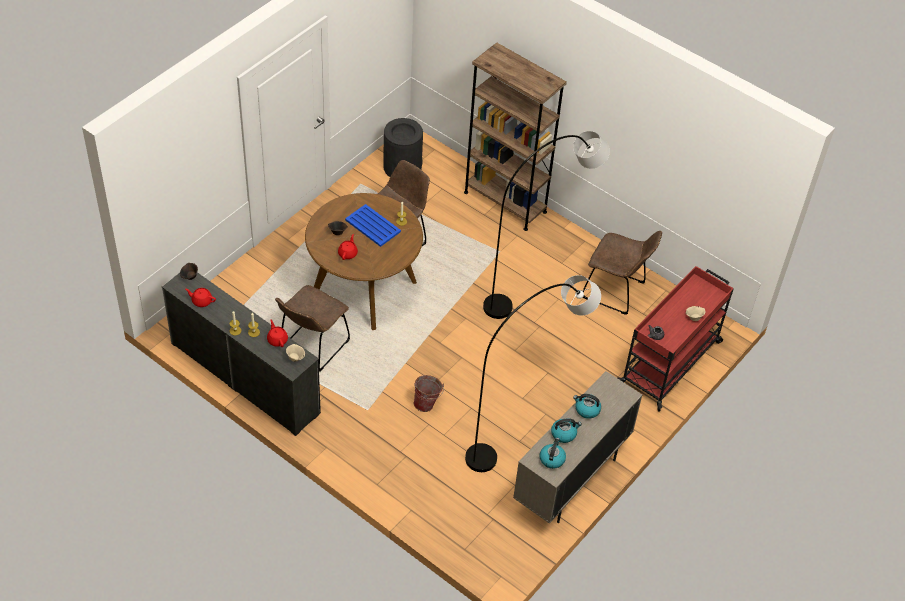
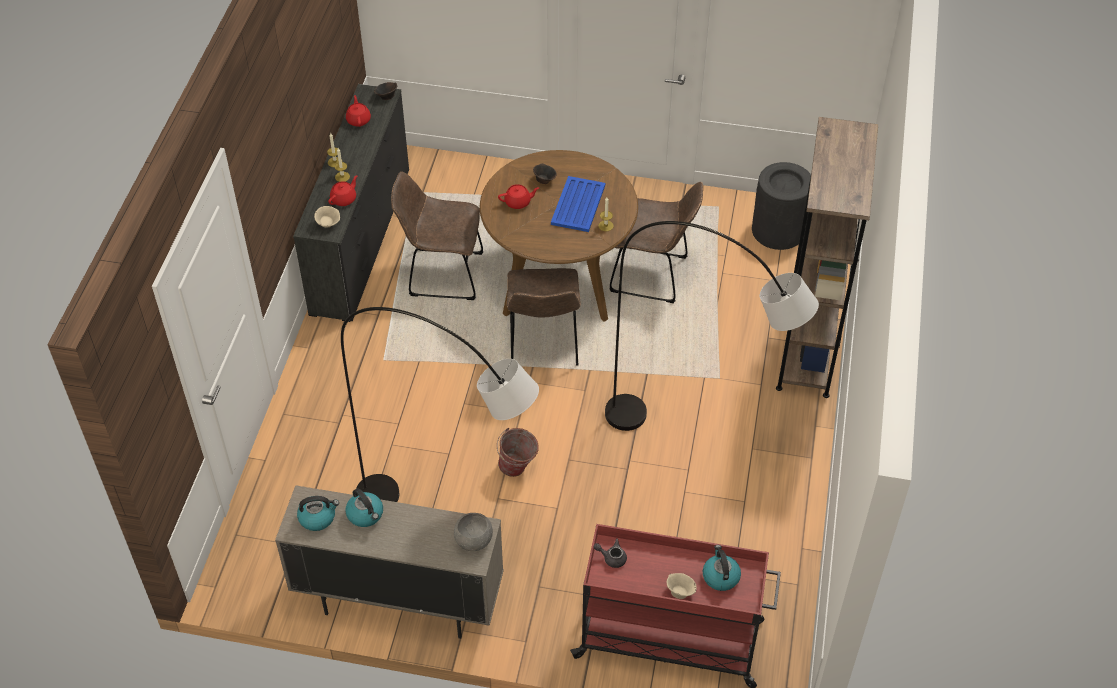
camera: 65 degrees right, 0 degrees up
(427, 403) = (428, 410): bucket -> bucket (518, 469)
(586, 410) = (420, 524): kettle -> kettle (720, 576)
(614, 389) = (474, 540): none -> grey bowl
(616, 291) = (750, 528): brown chair -> brown chair (543, 345)

